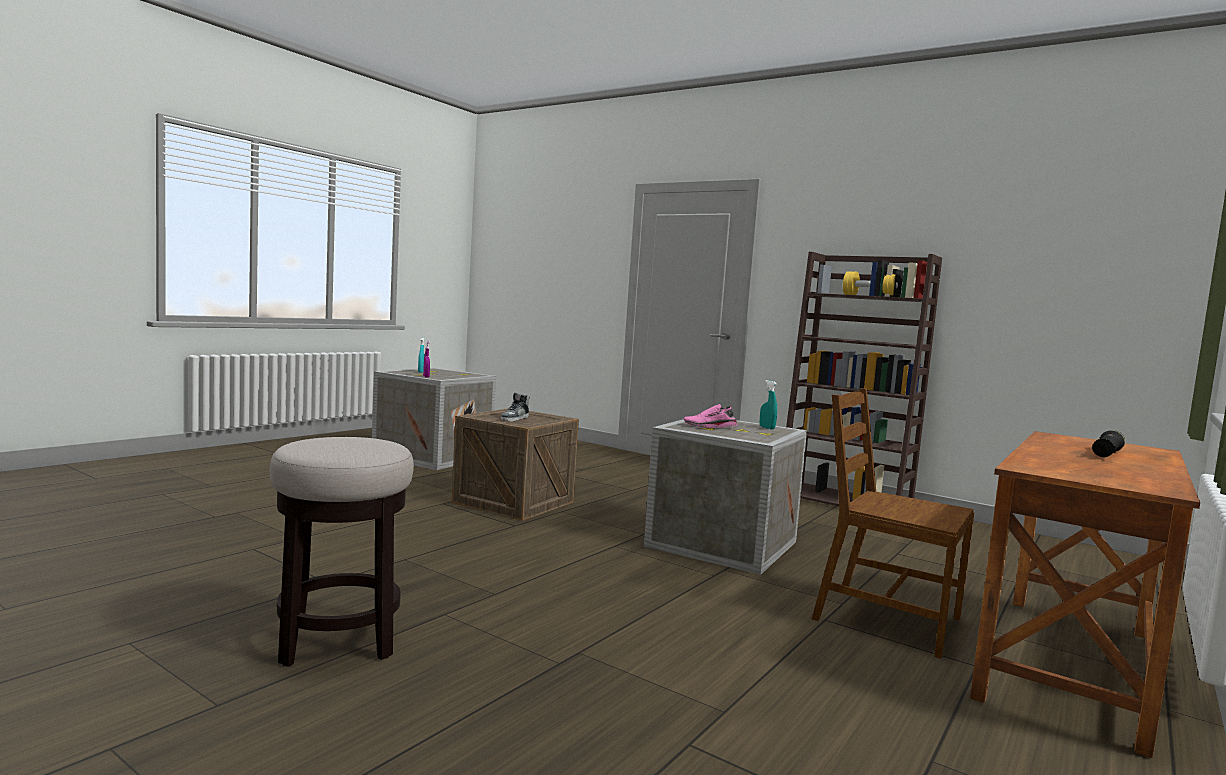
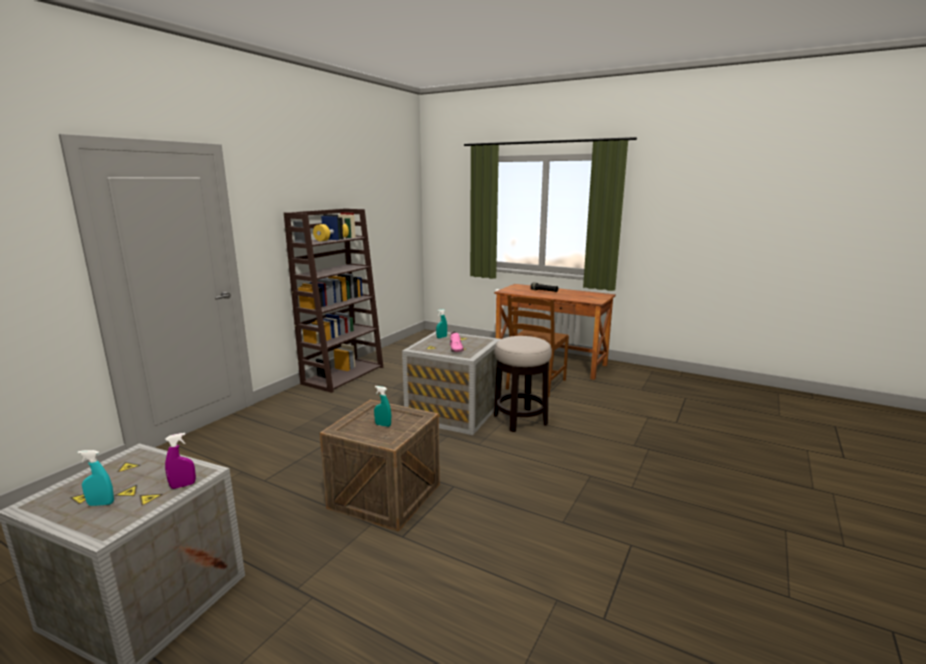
camera: 95 degrees left, 10 degrees up
(338, 639) = (694, 514): stool -> stool (520, 420)
(515, 419) = (383, 425): shoe -> turquoise spray bottle

